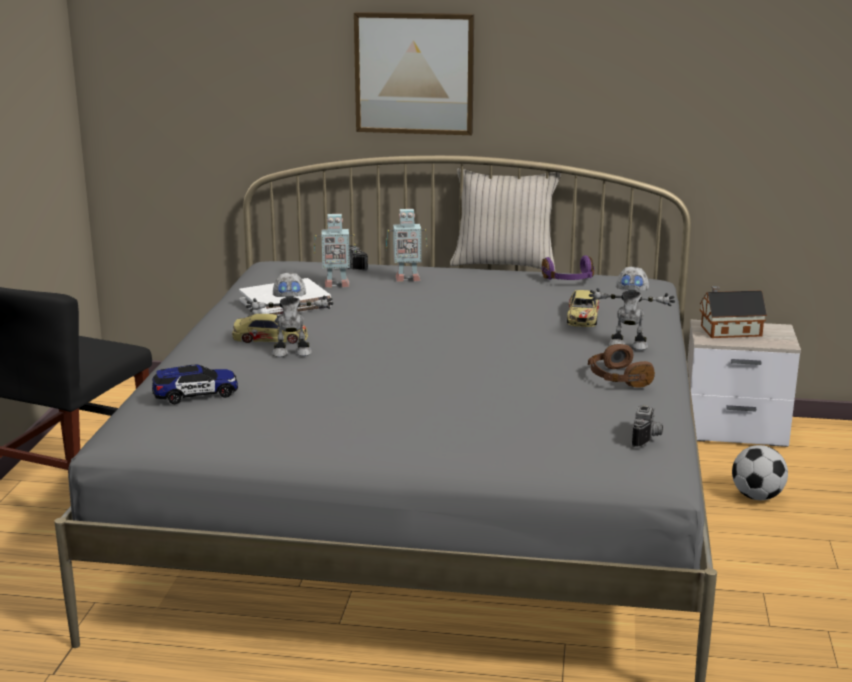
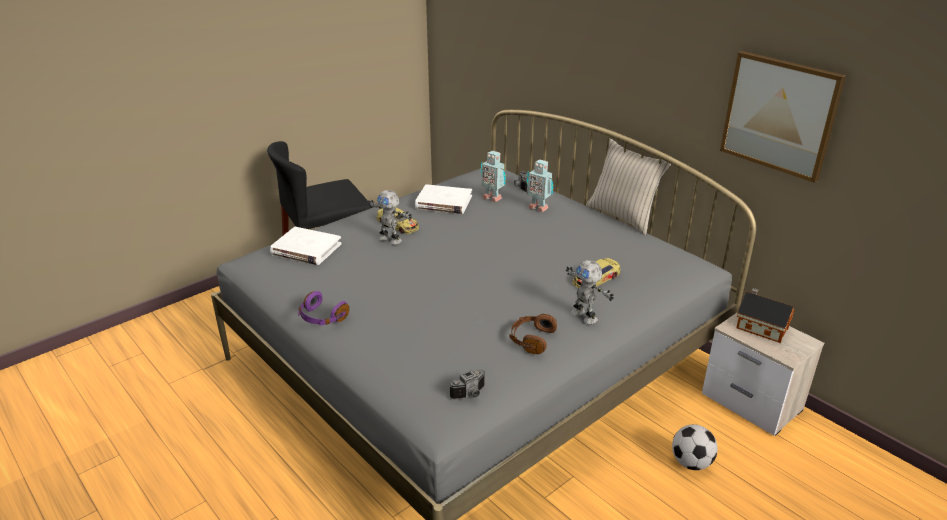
camera: 40 degrees right, 10 degrees up
(196, 395) = (306, 249): toy car -> white book
(414, 73) = (591, 62): picture -> picture (780, 115)
(569, 280) = (638, 246): purple headphones -> purple headphones (322, 318)

